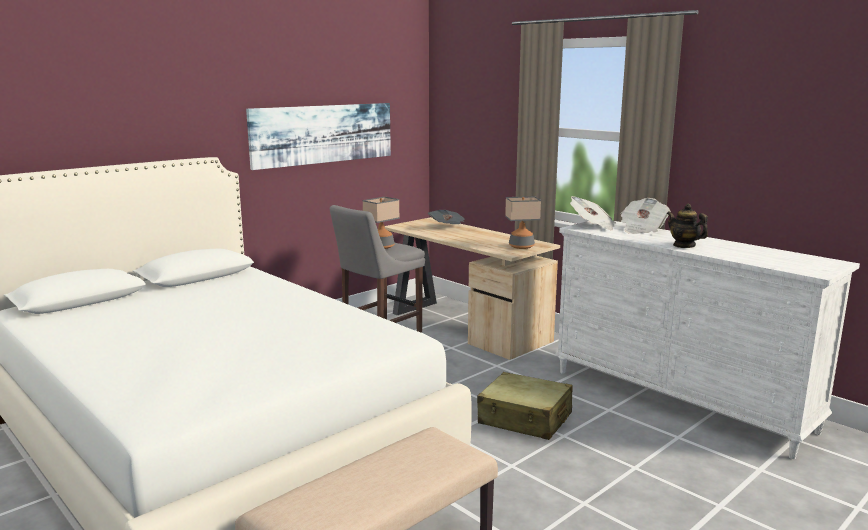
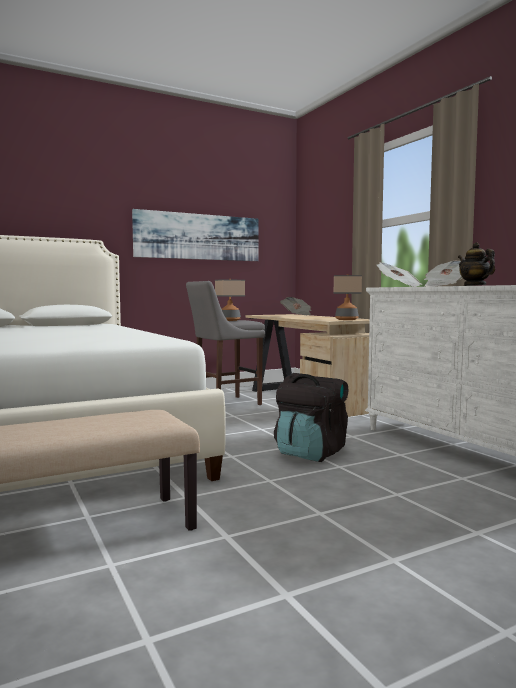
camera: 15 degrees right, 10 degrees down
(525, 419) = (310, 453): beige suitcase -> black backpack

